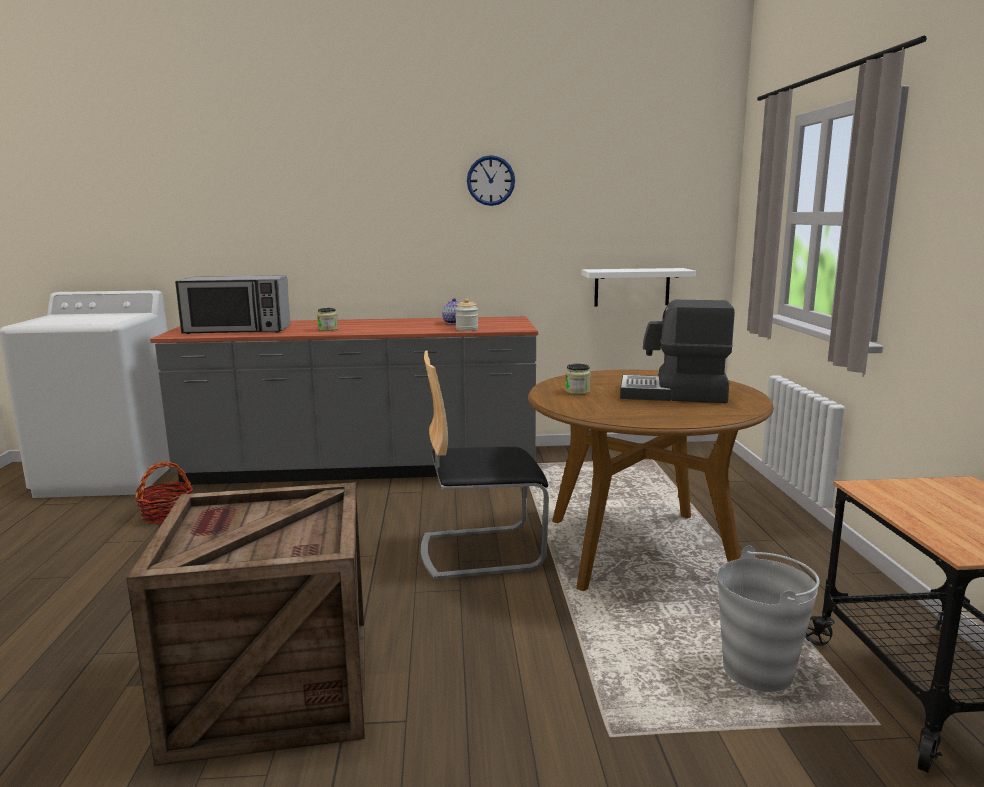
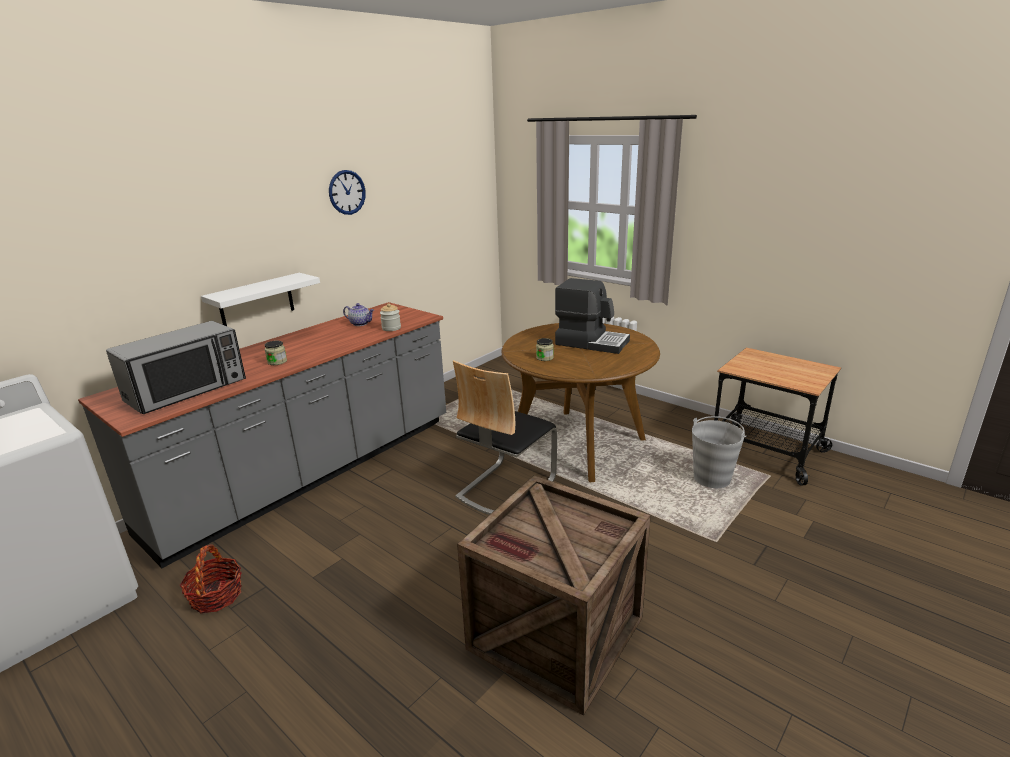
camera: 45 degrees left, 10 degrees up
(632, 287) = (447, 261): white shelf -> white shelf (256, 301)
(673, 394) = (591, 342): coffee machine -> coffee machine turned 120 degrees counterclockwise

